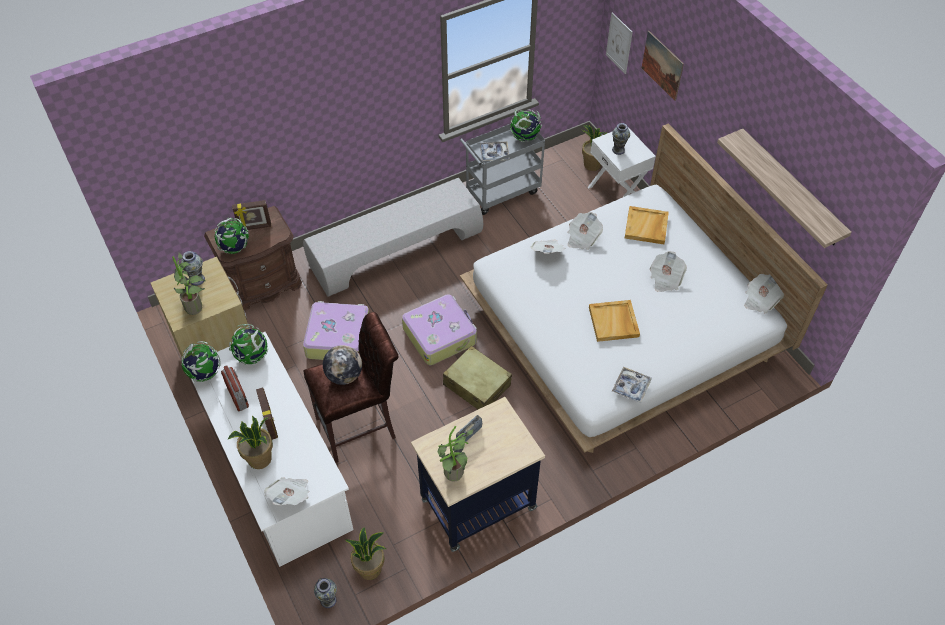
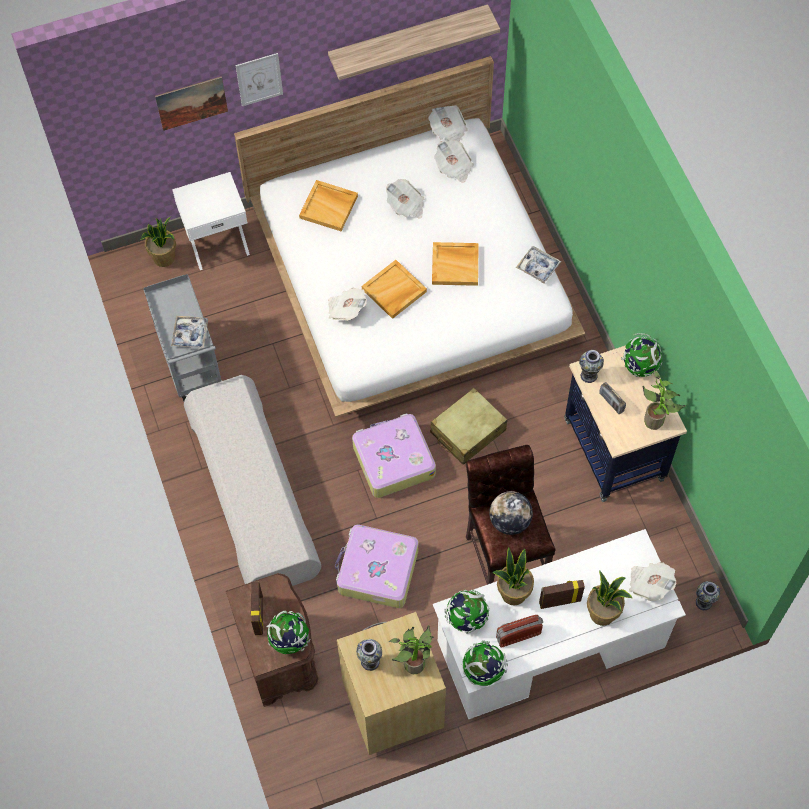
camera: 80 degrees left, 10 degrees up
(370, 568) = (673, 560): potted plant -> potted plant (513, 593)
(525, 137) = (170, 297): globe -> globe (639, 366)
(574, 281) = (394, 291): none -> beige tray
(582, 238) = (332, 271): newspaper -> newspaper (454, 167)
(618, 150) = (211, 206): vase -> vase (588, 375)
(619, 43) = (114, 142): picture -> picture (259, 79)

